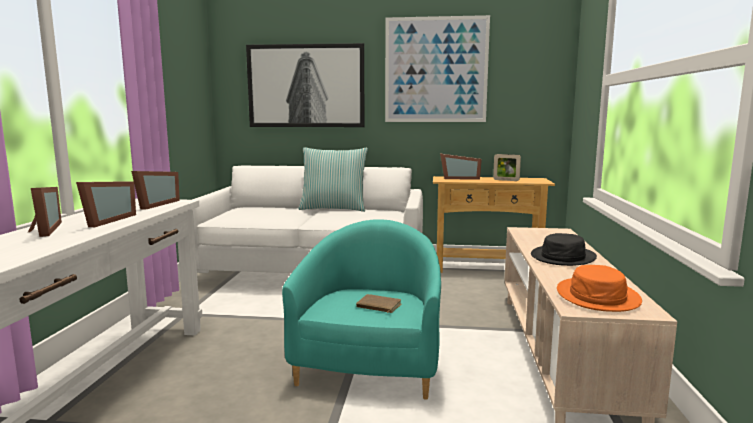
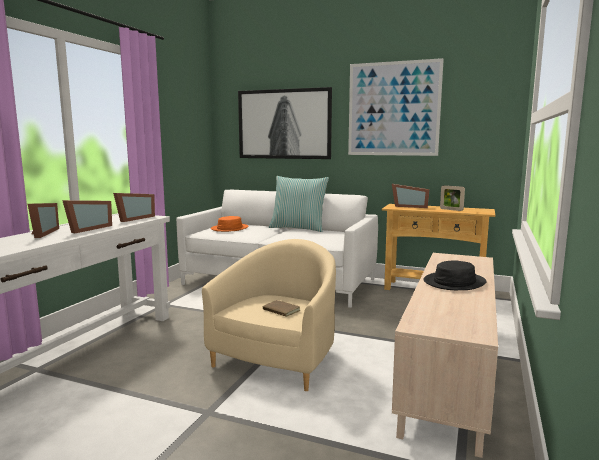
camera: 15 degrees right, 0 degrees up
(370, 365) = (278, 359): turquoise armchair -> beige armchair
(598, 296) = (447, 318): orange hat -> orange hat (230, 228)

